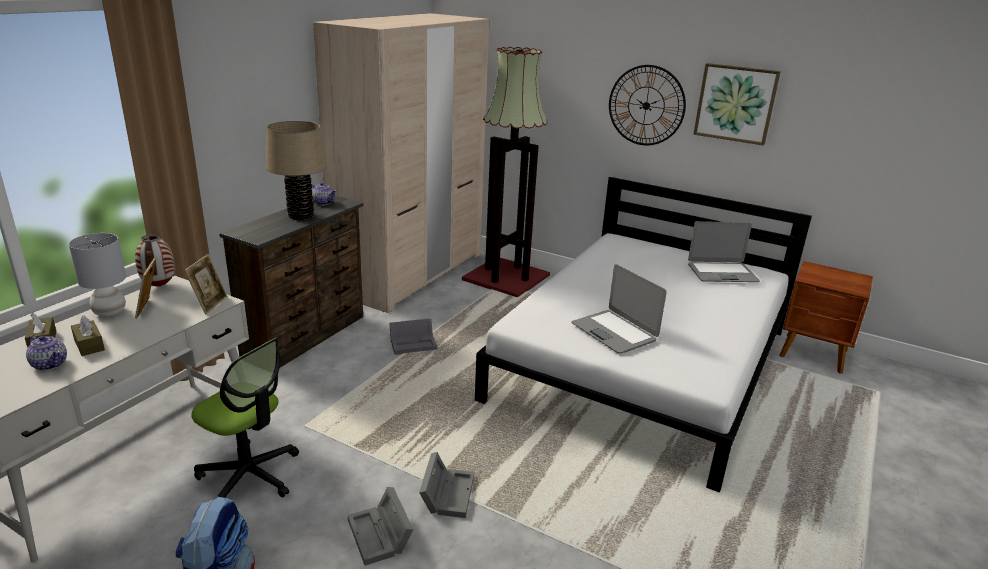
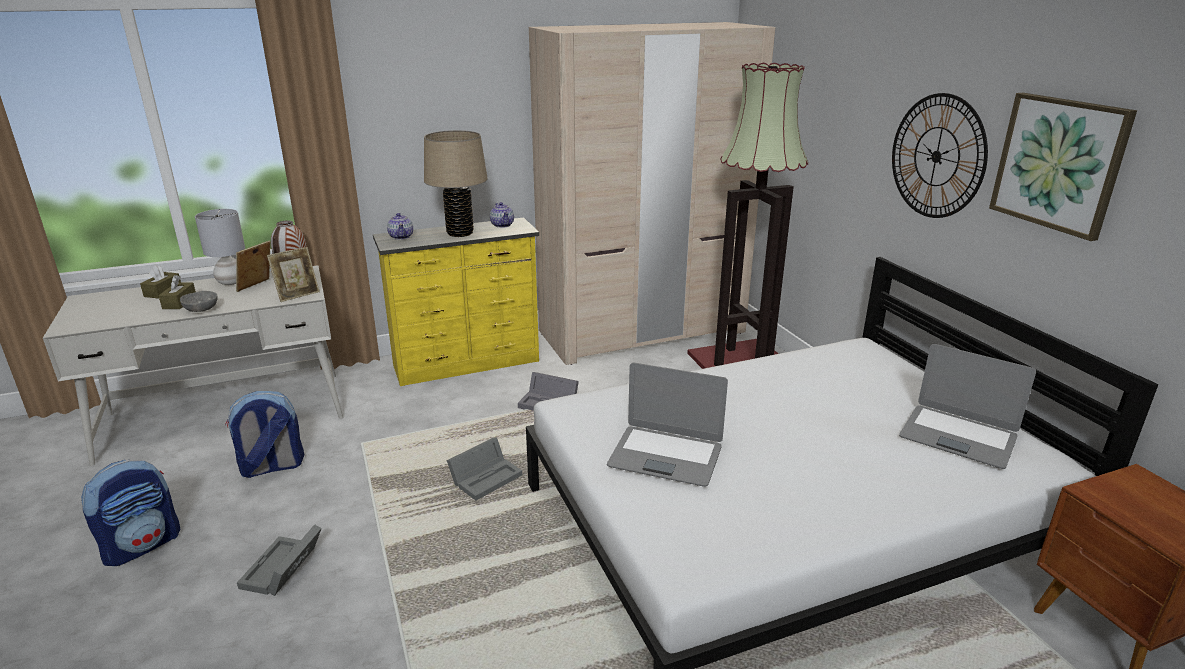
camera: 40 degrees right, 0 degrees up
(50, 364) = (138, 308): teapot -> teapot (401, 236)
(132, 344) = (201, 310): none -> grey bowl
(249, 476) = (271, 467): office chair -> backpack
(307, 337) = (468, 364): brown dresser -> yellow dresser
(447, 492) = (382, 562): grey storage box -> grey storage box (487, 477)
(614, 332) = (665, 456): laptop -> laptop turned 75 degrees counterclockwise

